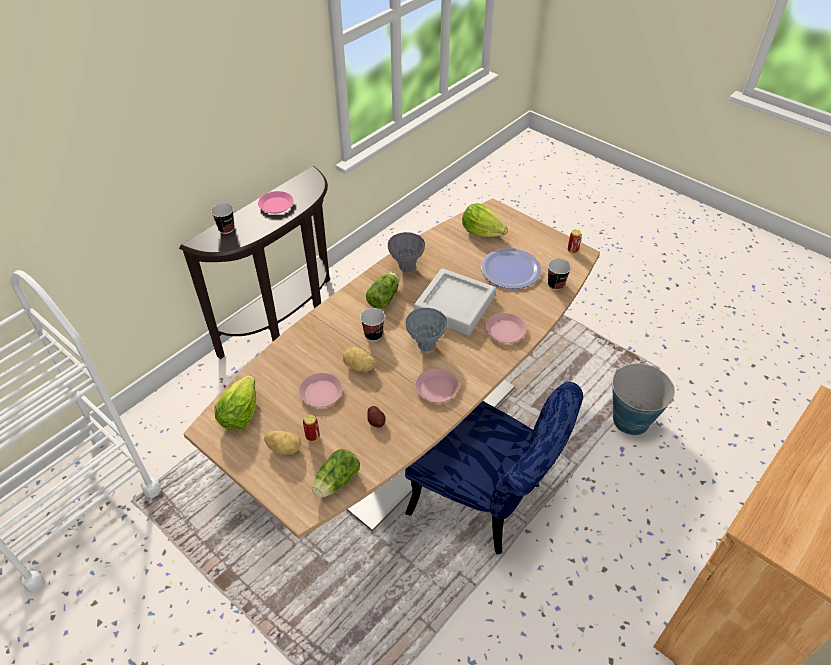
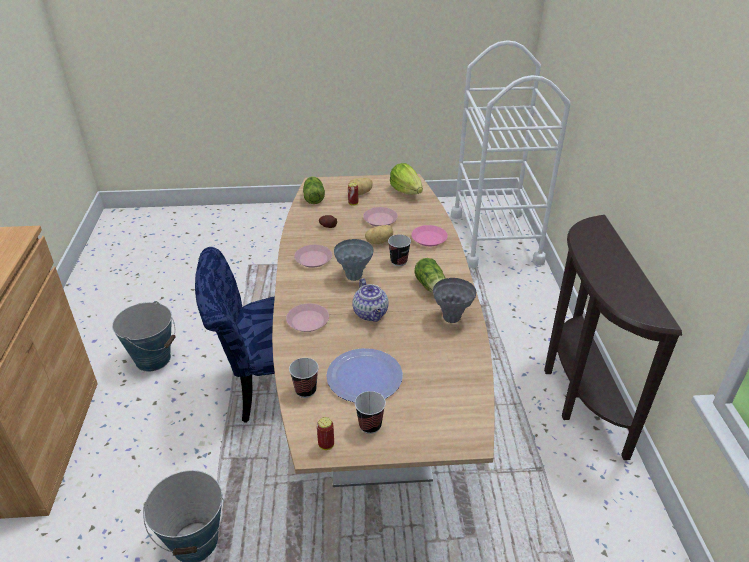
camera: 135 degrees right, 10 degrees down
(226, 229) = (604, 238): cup -> cup (370, 425)
(276, 205) = (618, 274): pink plate -> pink plate (429, 238)
(454, 306) = (371, 314): grey tray -> teapot
(482, 232) = (442, 399): lettuce -> none
(578, 636) = (153, 359): none -> bucket

